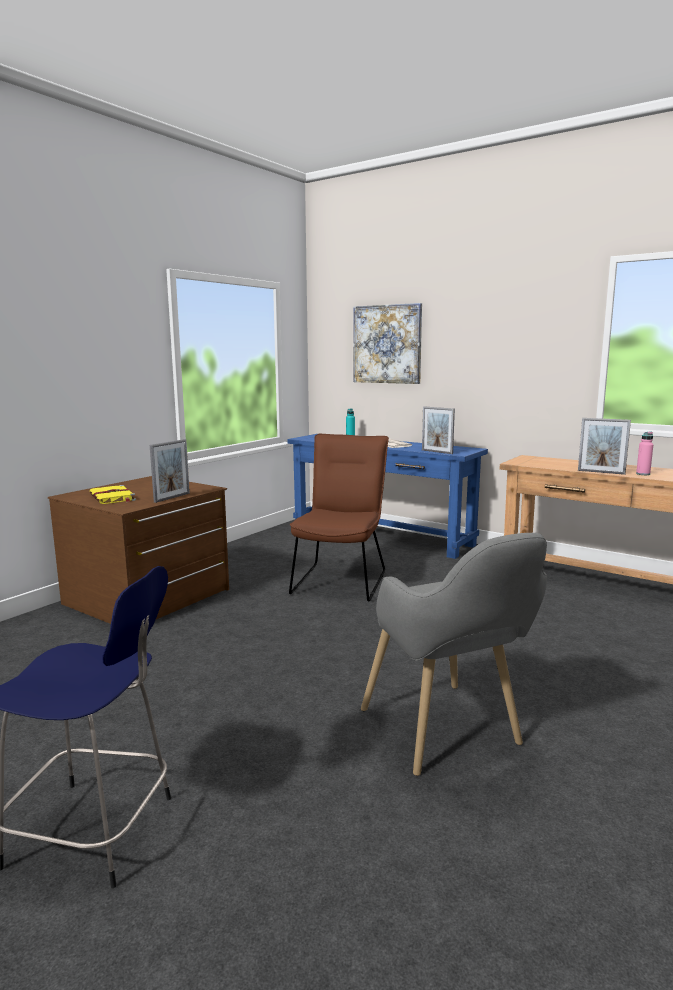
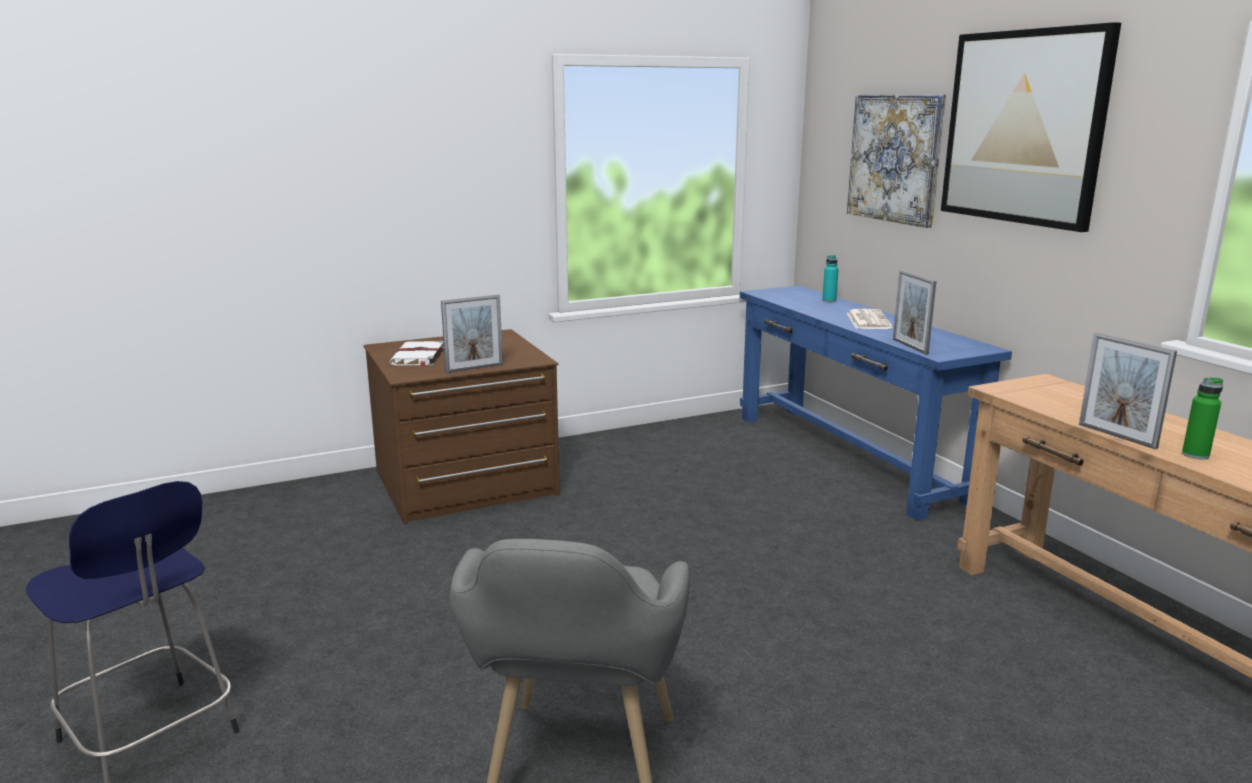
camera: 30 degrees right, 5 degrees up
(112, 497) = (418, 357): yellow book -> white book
(342, 579) = (710, 515): brown chair -> none
(479, 319) = (1024, 127): none -> picture
(643, 474) = (1195, 455): pink bottle -> green bottle

